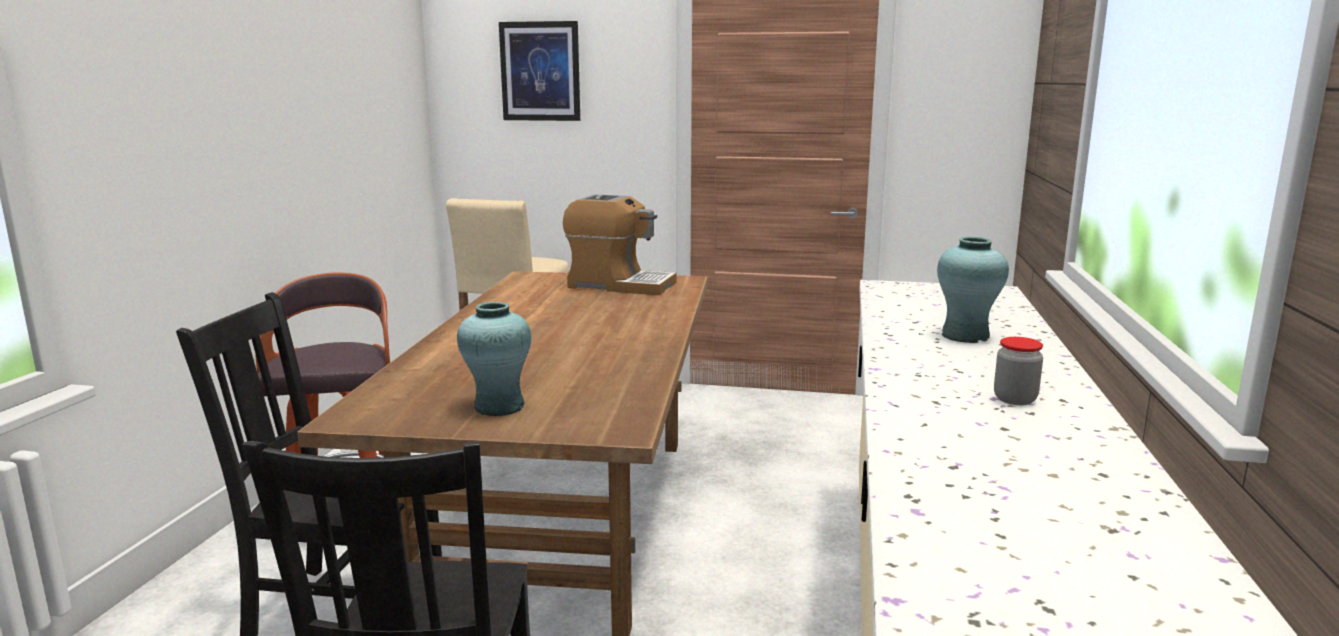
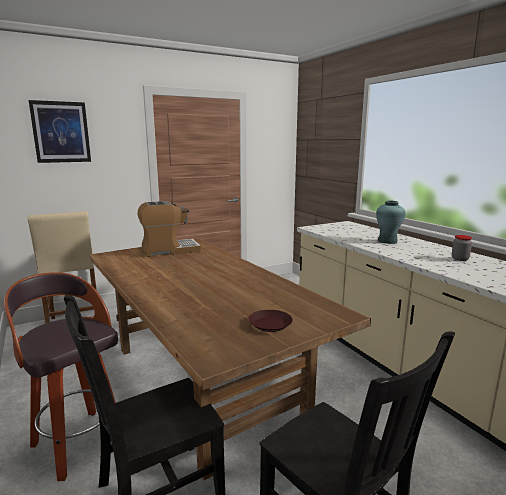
camera: 40 degrees left, 0 degrees up
(499, 407) = (270, 324): turquoise vase -> brown plate

